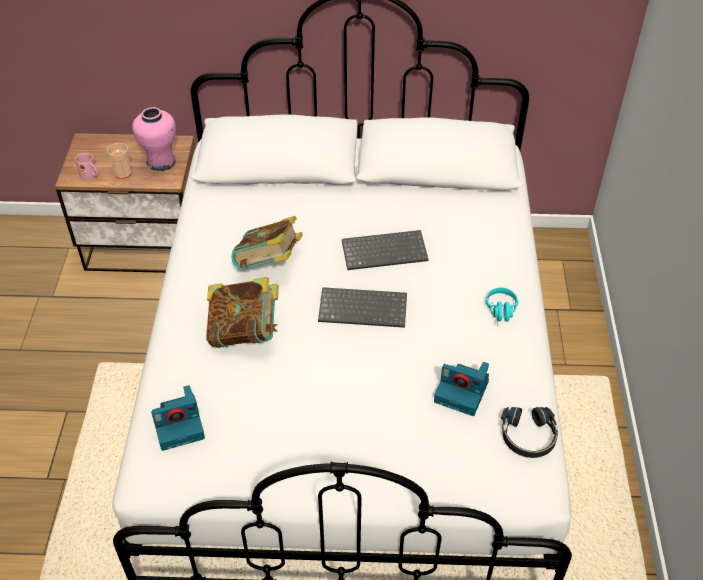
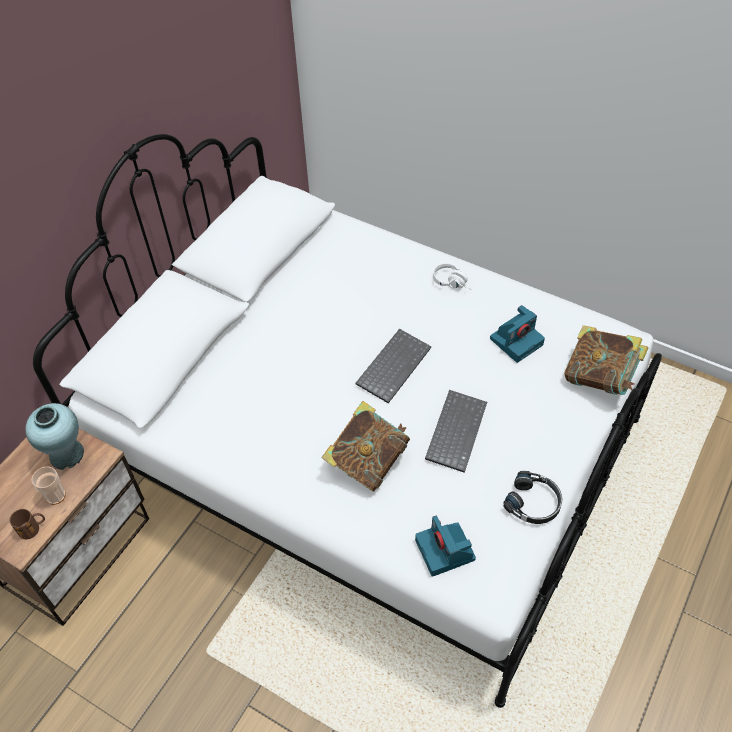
camera: 60 degrees left, 5 degrees up
(91, 175) = (33, 528): pink mug -> brown mug
(161, 162) = (67, 455): pink vase -> turquoise vase
(179, 425) = (446, 551): camera -> camera turned 150 degrees clockwise
(269, 264) = (295, 412): book -> book (600, 378)
(385, 250) = (337, 324): keyboard -> keyboard (455, 430)
(501, 313) = (453, 282): turquoise headphones -> white headphones
(528, 437) = (578, 322): black headphones -> black headphones (534, 503)

